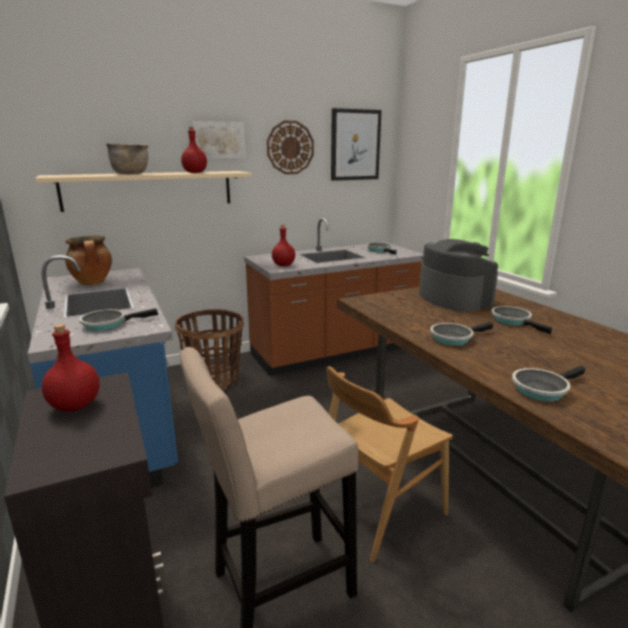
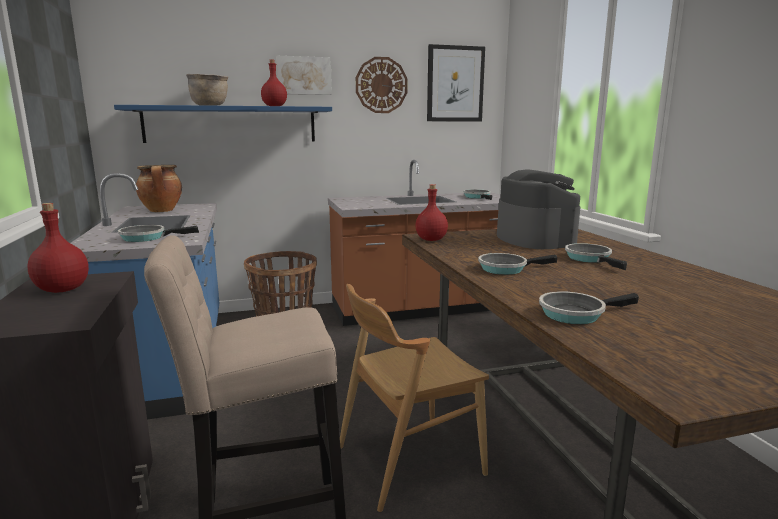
camera: 10 degrees right, 5 degrees down
(149, 190) = (231, 124): beige shelf -> blue shelf
(284, 265) = (362, 205): red bottle -> red bottle (431, 240)

